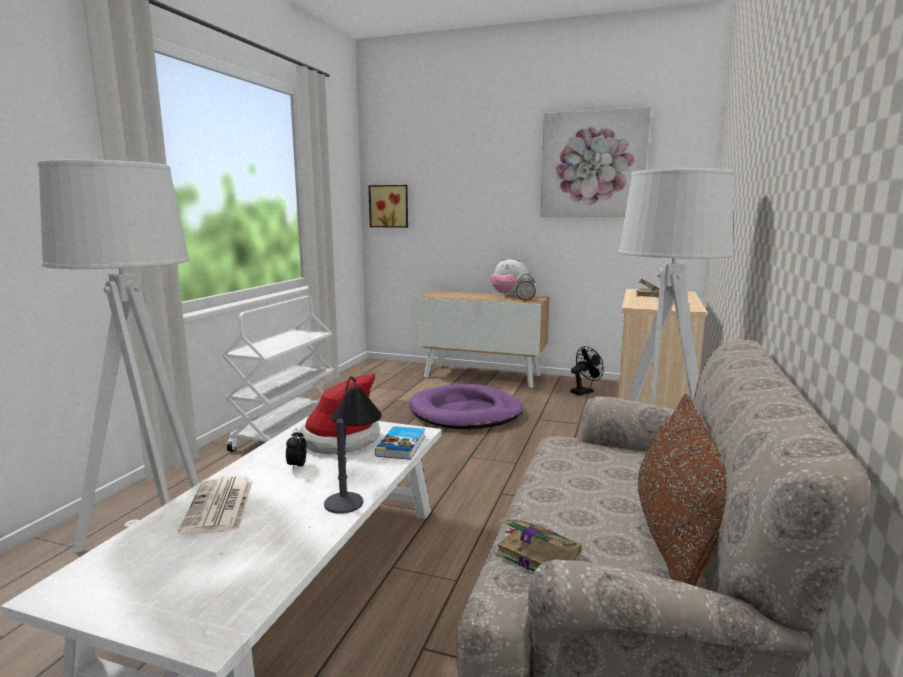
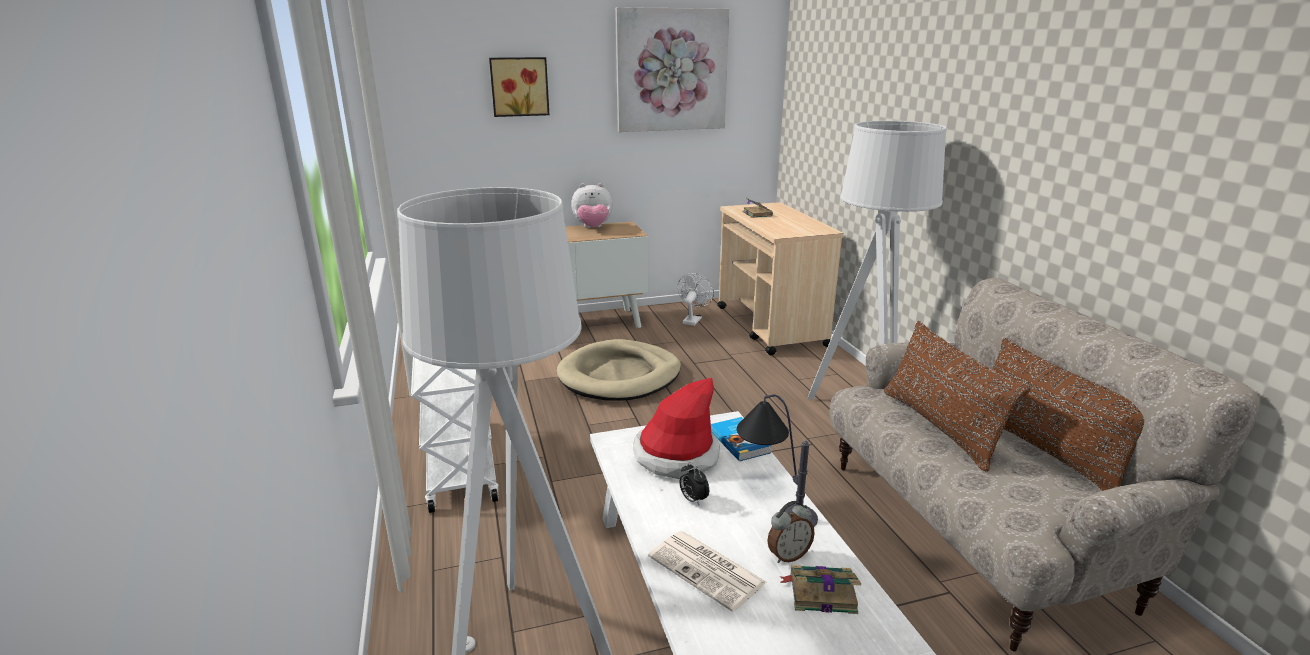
camera: 35 degrees left, 10 degrees up
(389, 206) = (414, 126): picture -> picture (519, 86)
(466, 412) = (620, 376): purple dog bed -> beige dog bed
(525, 300) = (624, 233): alarm clock -> alarm clock (788, 555)
(536, 554) = (1004, 497): book -> book (820, 593)
(584, 391) = (693, 320): black fan -> white fan
(586, 483) = (940, 427): none -> brown pillow

